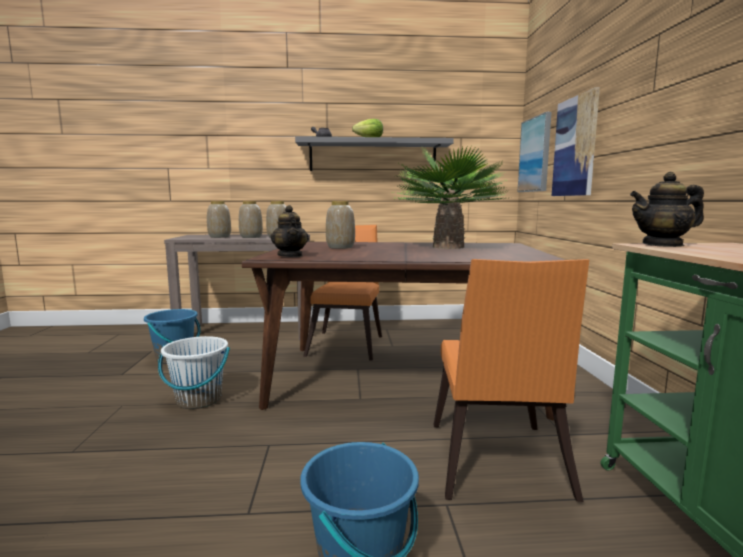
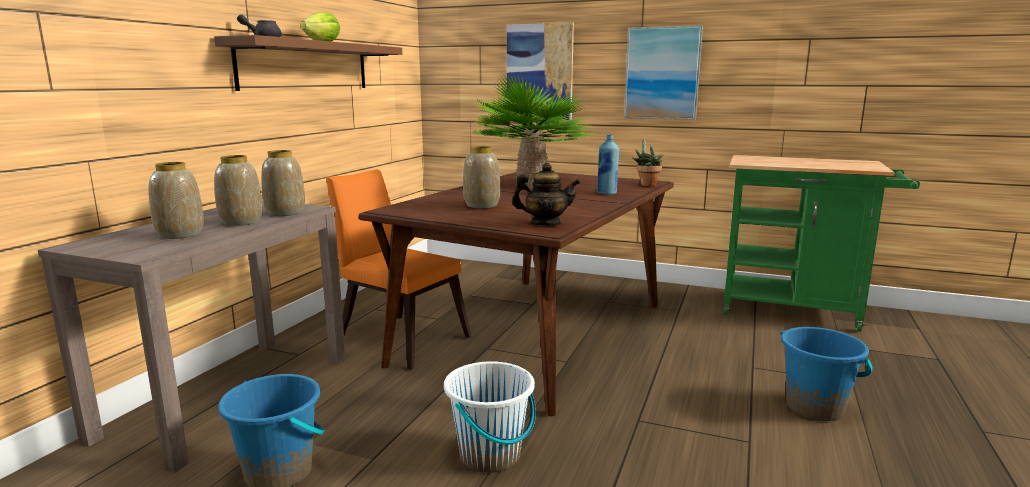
camera: 65 degrees left, 5 degrees up
(373, 156) = (306, 66): grey shelf -> brown shelf
(445, 256) = (607, 193): none -> blue bottle
(496, 465) = (710, 340): orange chair -> none
(527, 260) = (646, 184): none -> potted plant
(535, 155) = (460, 71): picture -> picture (662, 73)
(663, 245) = (747, 162): teapot -> none

